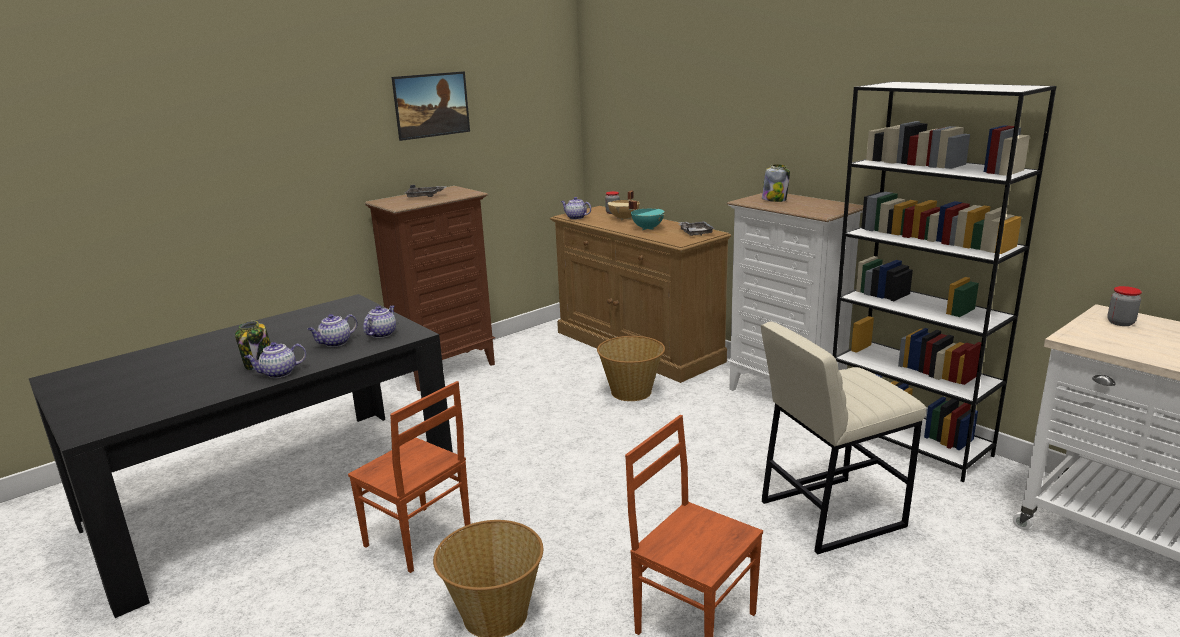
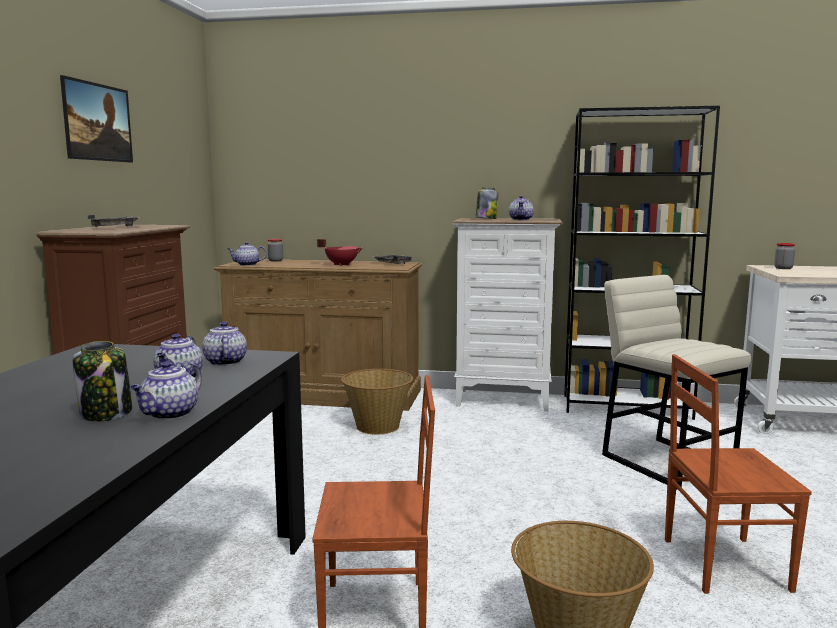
camera: 40 degrees left, 10 degrees down
(624, 218) = (300, 262): beige cooking pot -> none
(648, 228) = (341, 264): turquoise cooking pot -> red cooking pot
(800, 207) = (521, 219): none -> teapot
(829, 514) = (664, 461): beige chair -> beige chair turned 120 degrees clockwise

